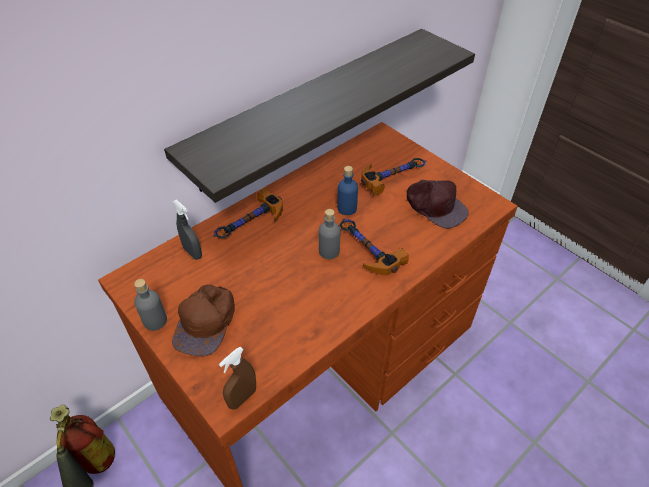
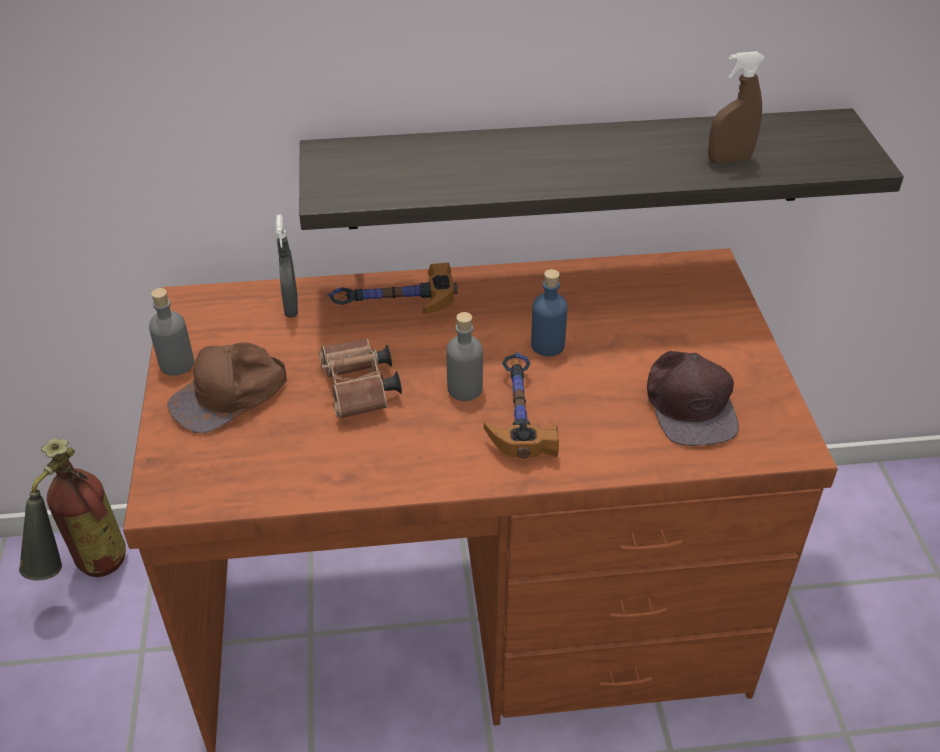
camera: 35 degrees right, 5 degrees down
(242, 398) = (188, 502): brown spray bottle -> brown spray bottle (729, 160)
(277, 281) = (359, 391): none -> brown binoculars
(393, 177) = (663, 334): hammer -> none

